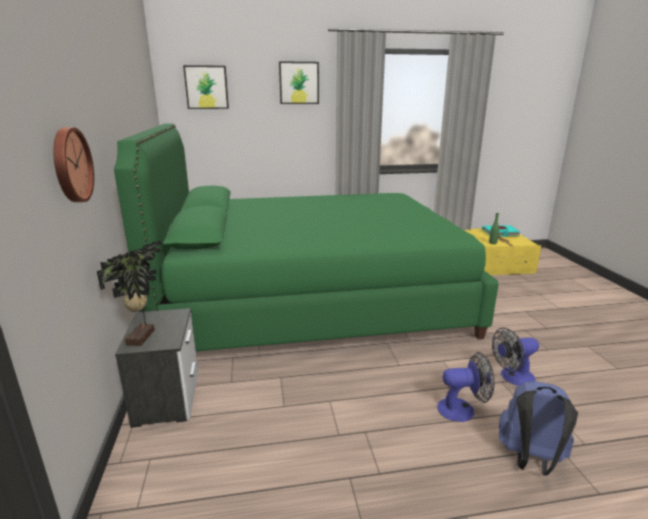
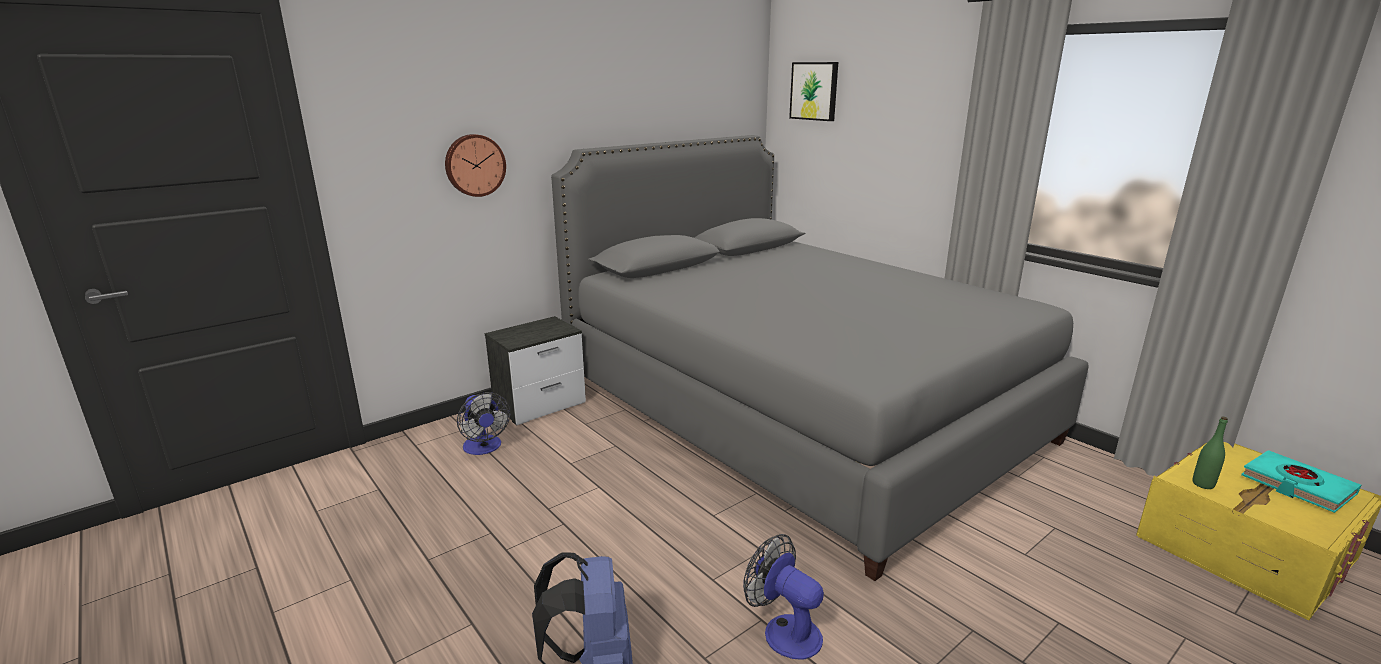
camera: 60 degrees right, 0 degrees up
(143, 337) = (515, 332): potted plant -> none
(299, 83) = (927, 87): picture -> none
(312, 300) = (796, 411): green bed -> grey bed
(462, 409) = (658, 589): fan -> fan (484, 448)

